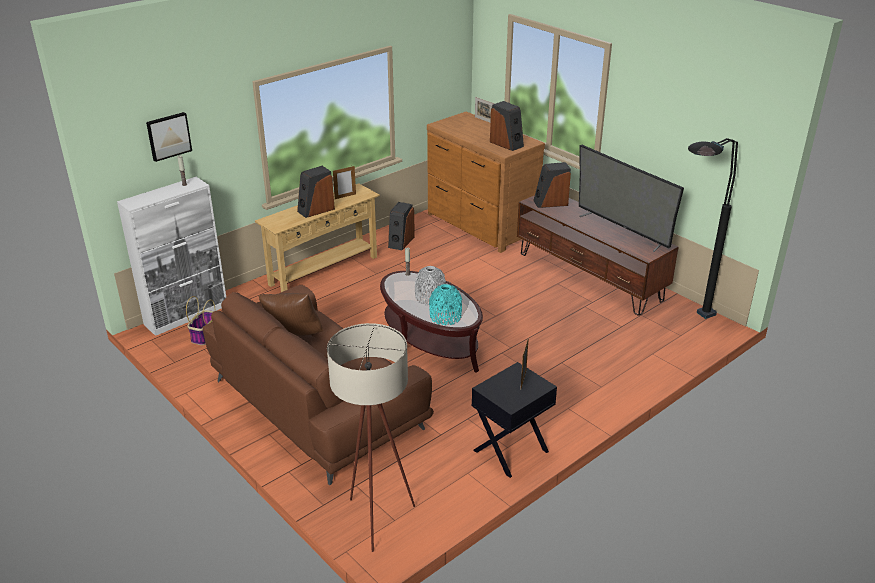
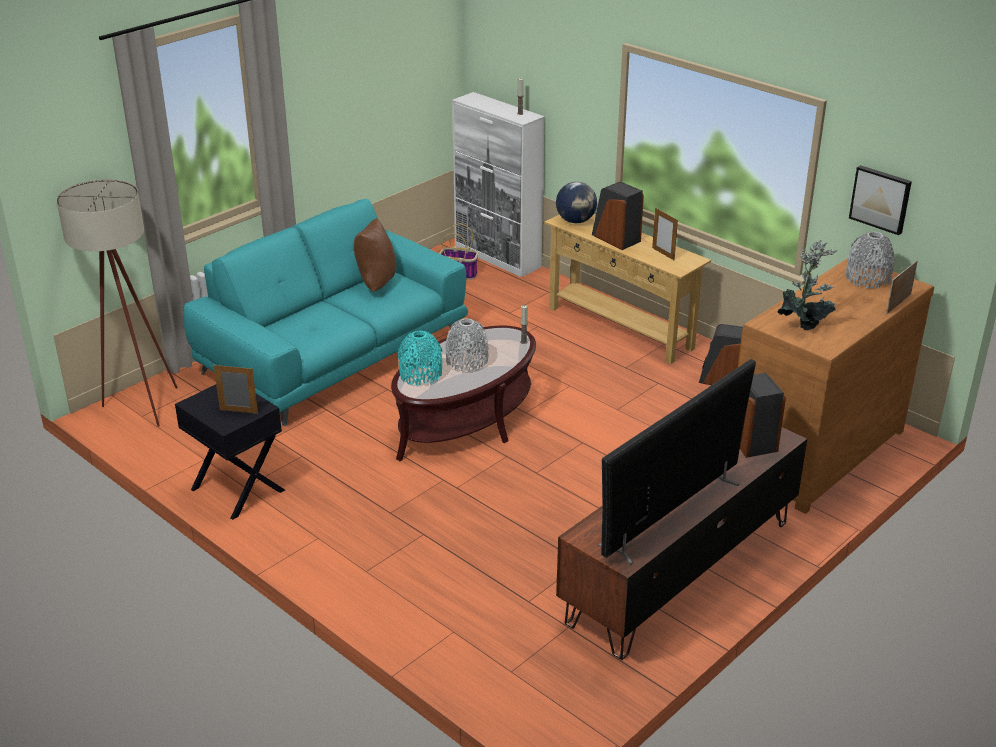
camera: 85 degrees right, 0 degrees up
(168, 136) = (528, 54): picture -> picture (881, 199)
(280, 221) = (576, 221): none -> globe
(317, 404) = (334, 353): brown sofa -> turquoise sofa
(455, 123) = (867, 278): none -> grey vase
(506, 144) = (804, 324): speaker -> potted plant
(683, 321) = (557, 679): black floor lamp -> none

